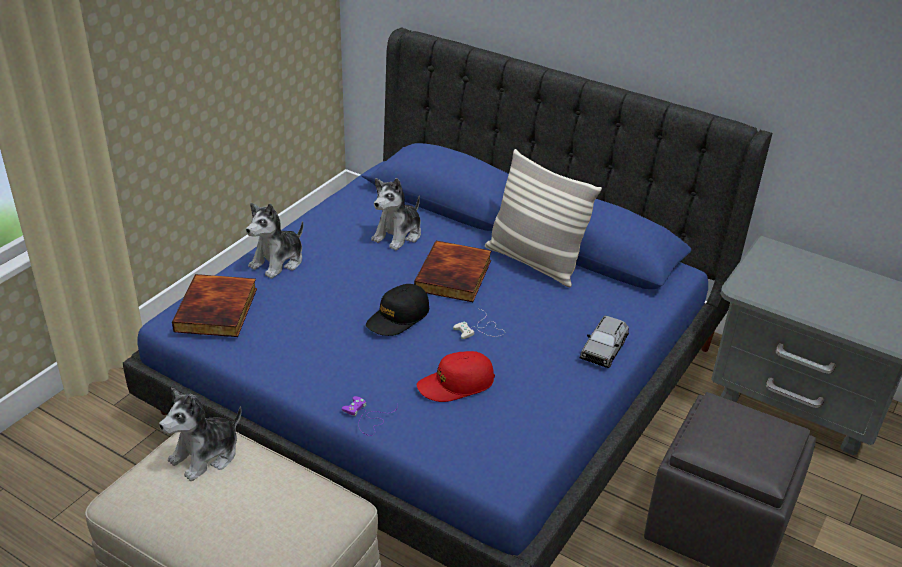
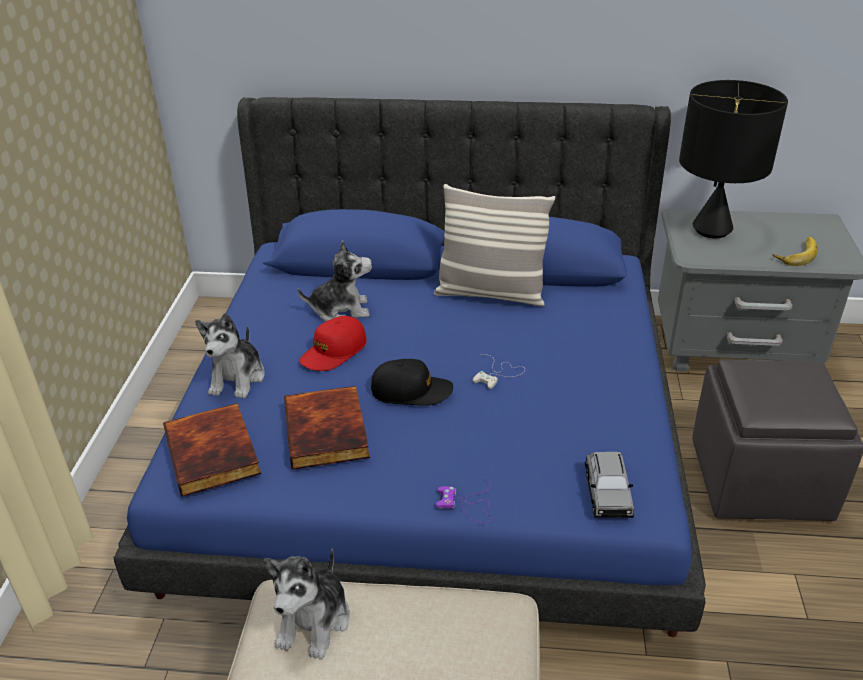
camera: 25 degrees left, 0 degrees up
(398, 235) = (341, 310): plush toy -> plush toy turned 105 degrees counterclockwise
(398, 317) = (411, 391): black cap -> black cap turned 105 degrees counterclockwise
(455, 276) = (431, 331): book -> book (328, 431)
(456, 384) = (522, 435): red cap -> red cap (334, 352)
(603, 350) = (621, 352): grey toy car -> grey toy car (607, 494)
(787, 270) = (712, 230): none -> black table lamp
(852, 318) = (795, 254): none -> banana

